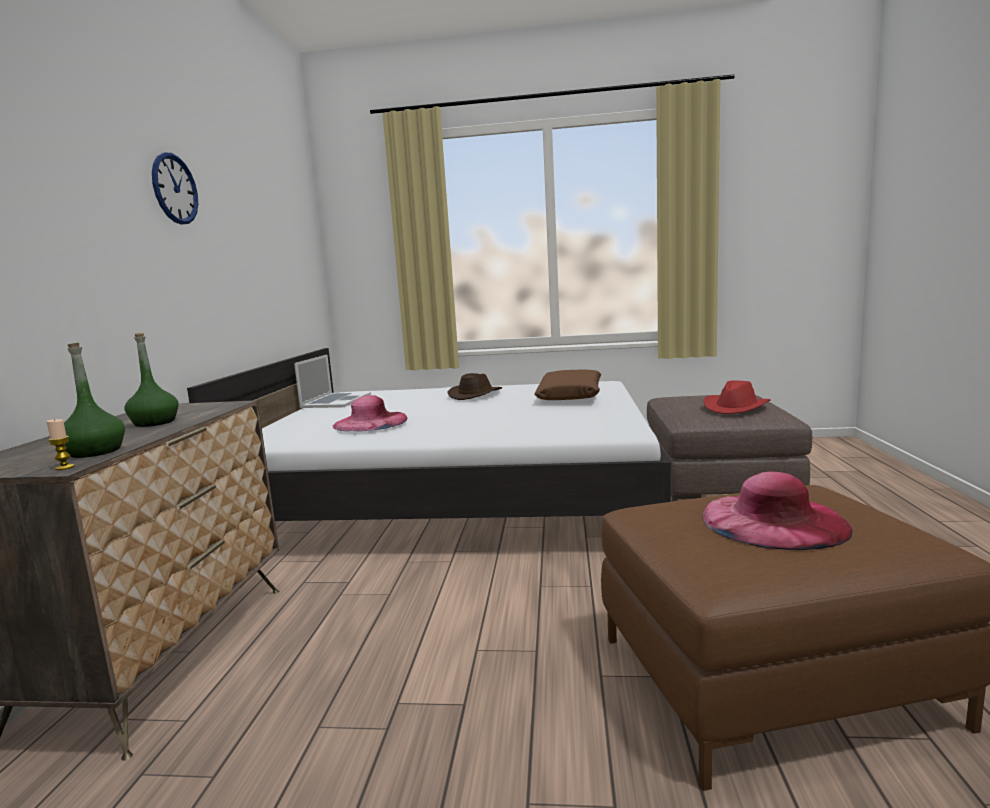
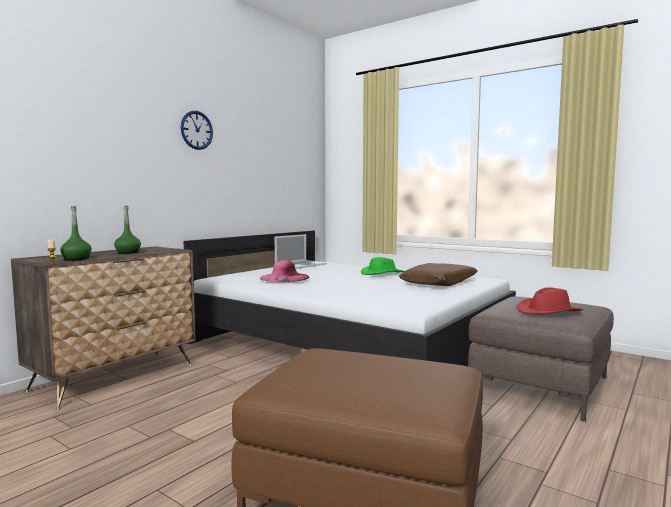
camera: 30 degrees right, 5 degrees down
(476, 395) = (382, 273): brown hat -> green hat
(773, 520) = (369, 372): pink hat -> none

